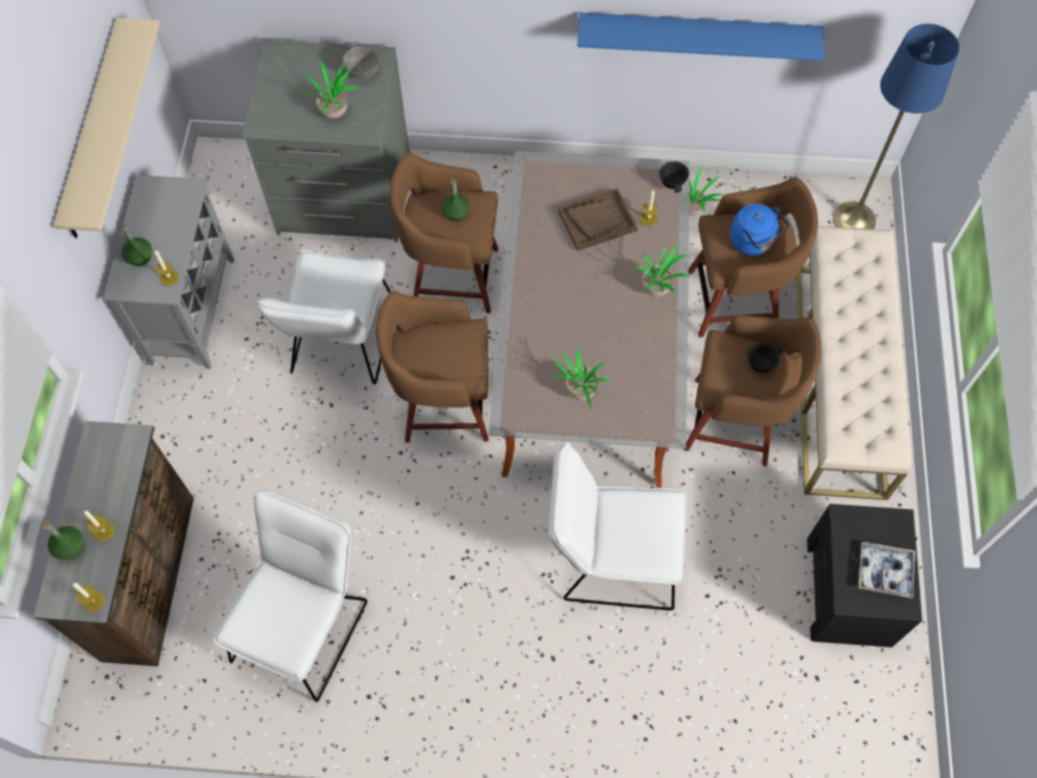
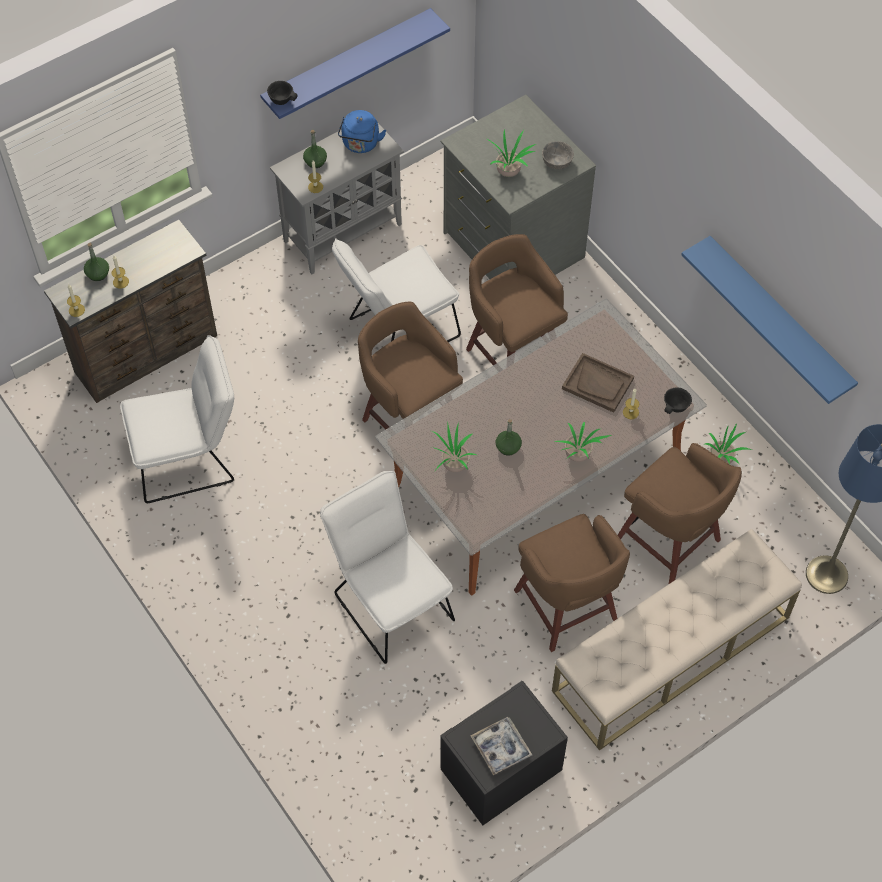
camera: 50 degrees right, 5 degrees down
(94, 131) = (347, 63): beige shelf -> blue shelf
(456, 212) = (524, 301): green bottle -> green bottle (508, 447)
(754, 242) = (681, 491): blue kettle -> blue kettle (360, 144)
(760, 363) = (583, 559): black bowl -> black bowl (282, 100)

